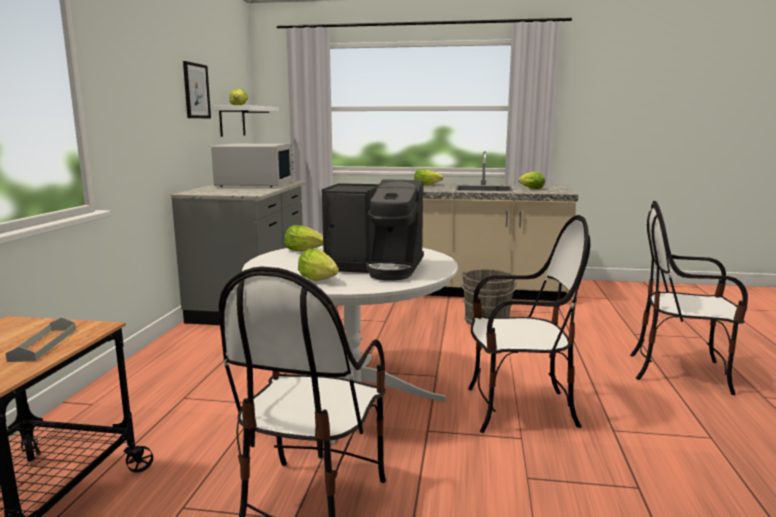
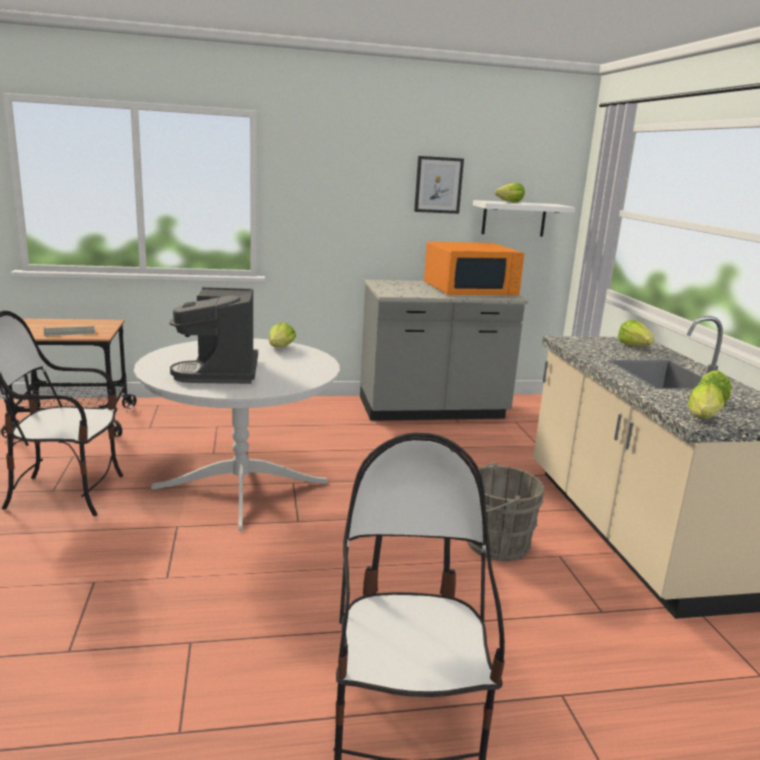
camera: 70 degrees right, 5 degrees up
(256, 183) = (470, 289): white microwave -> orange microwave
(320, 281) = (172, 360): lettuce -> lettuce (703, 419)
(519, 409) = (230, 575): chair -> none

